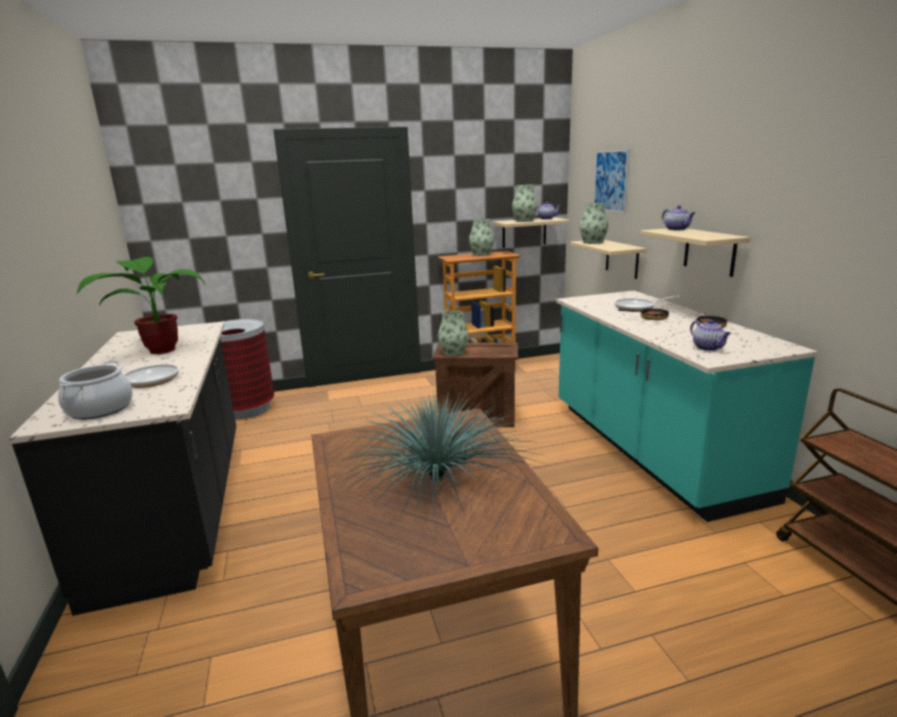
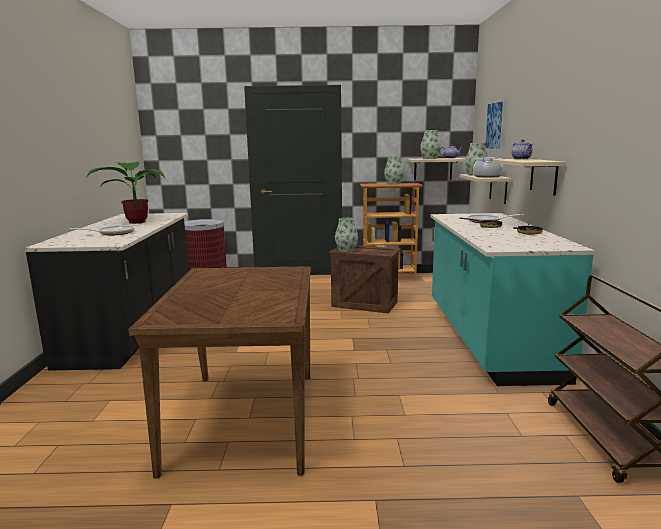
camera: 15 degrees right, 5 degrees down
(100, 409) = (78, 241): cooking pot -> cooking pot (487, 176)
(438, 478) = (244, 291): potted plant -> none
(708, 348) = (505, 243): teapot -> none

